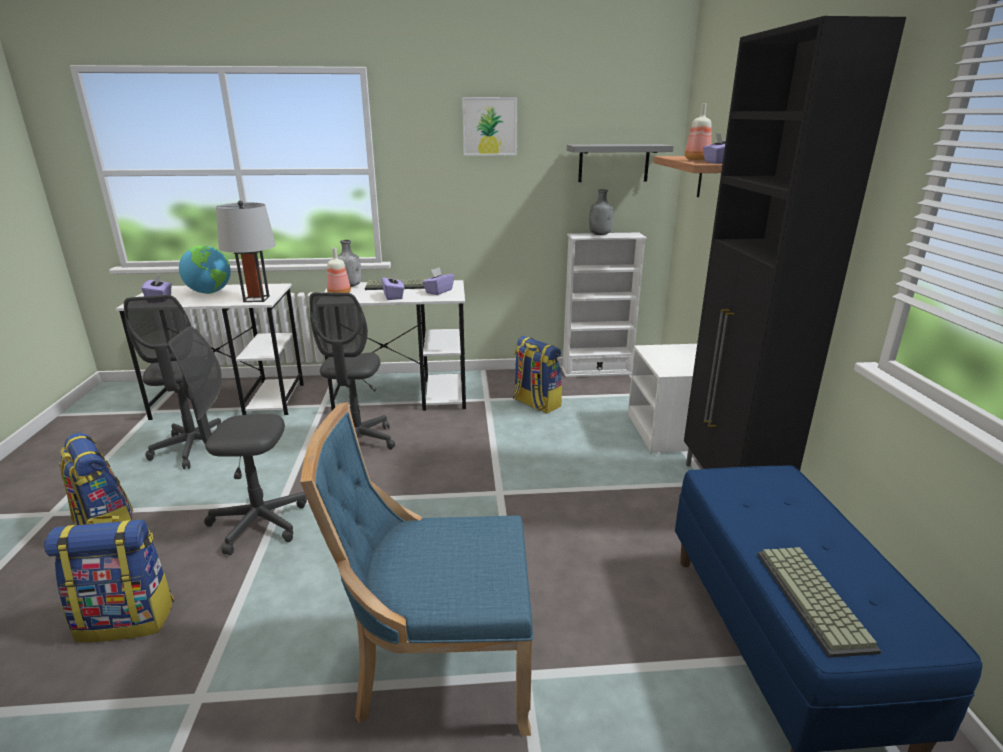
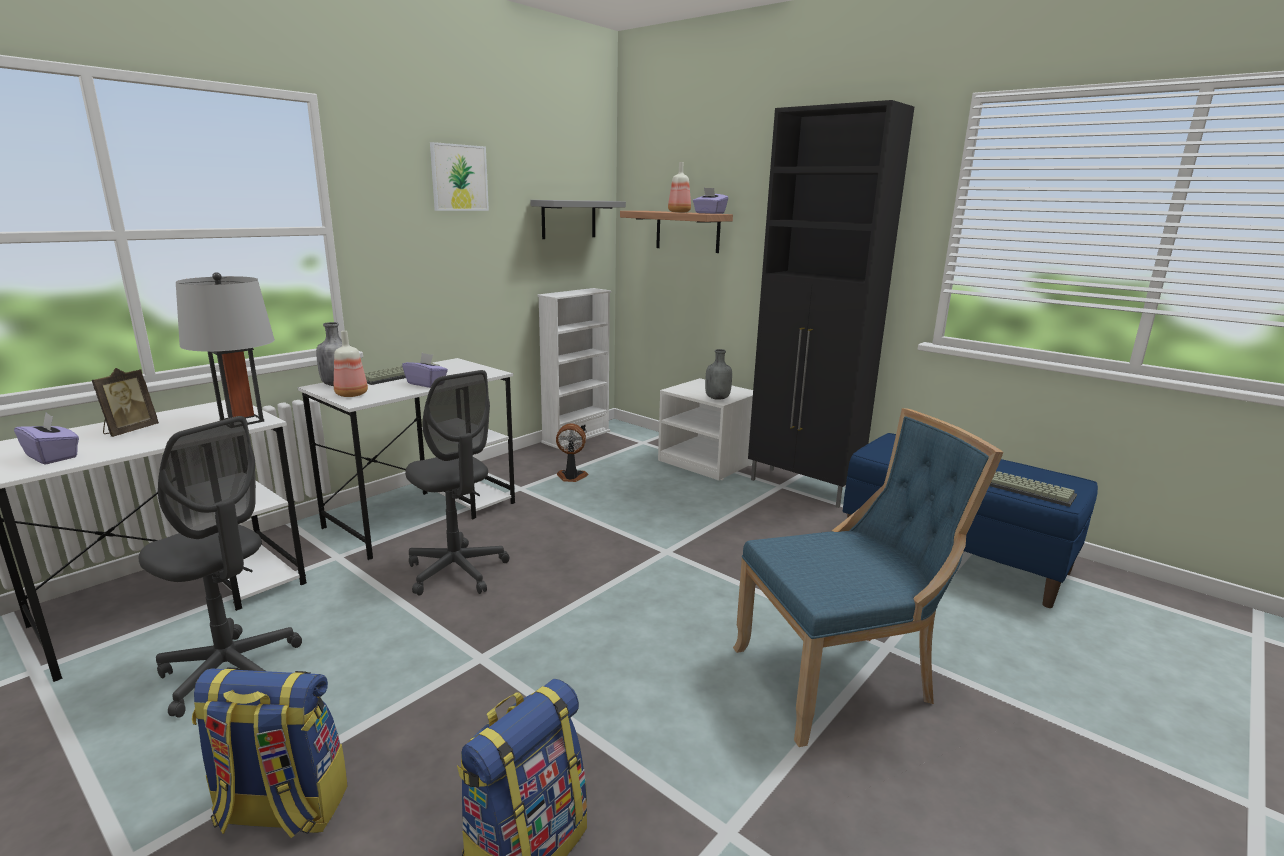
camera: 45 degrees left, 5 degrees down
(210, 292) = (129, 431): globe -> picture frame
(258, 523) = (493, 687): grey office chair -> none
(438, 291) = (463, 371): purple tissue box -> none
(438, 668) = (840, 678): blue chair -> blue chair turned 150 degrees counterclockwise
(535, 404) = (571, 477): backpack -> fan
(600, 234) = (570, 292): grey bottle -> grey bottle (717, 398)

